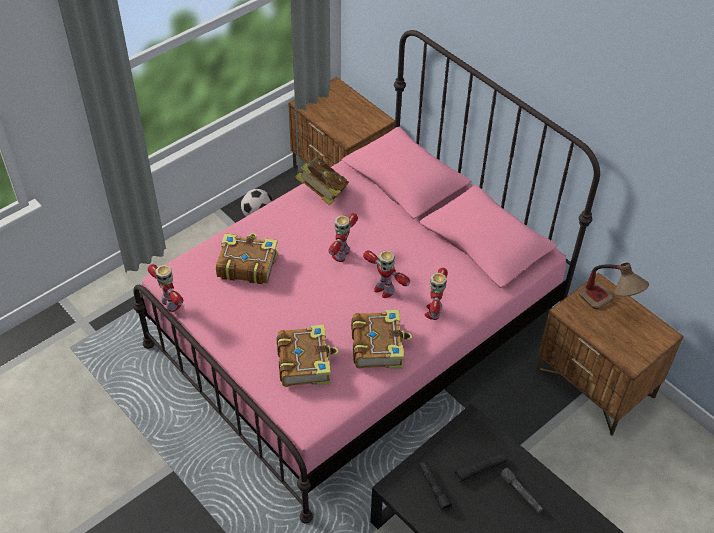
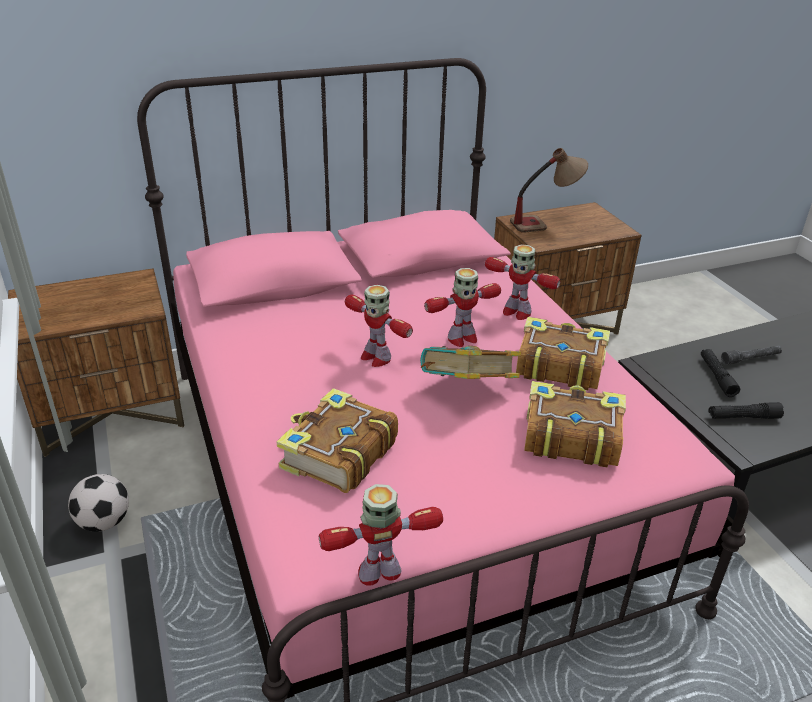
camera: 70 degrees left, 15 degrees down
(322, 193) = (242, 347): book -> book (467, 390)

